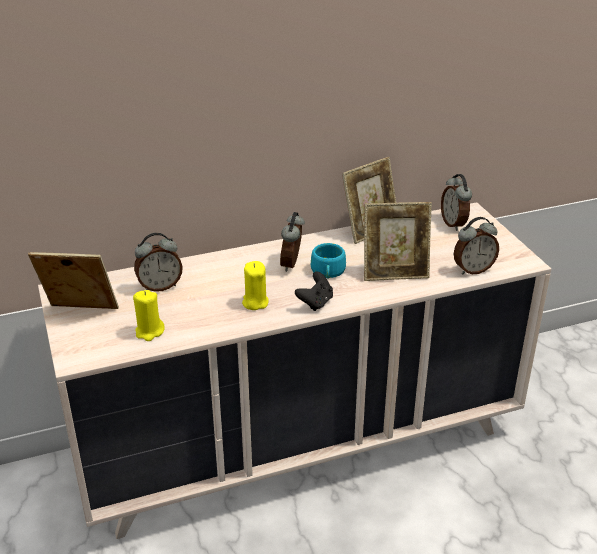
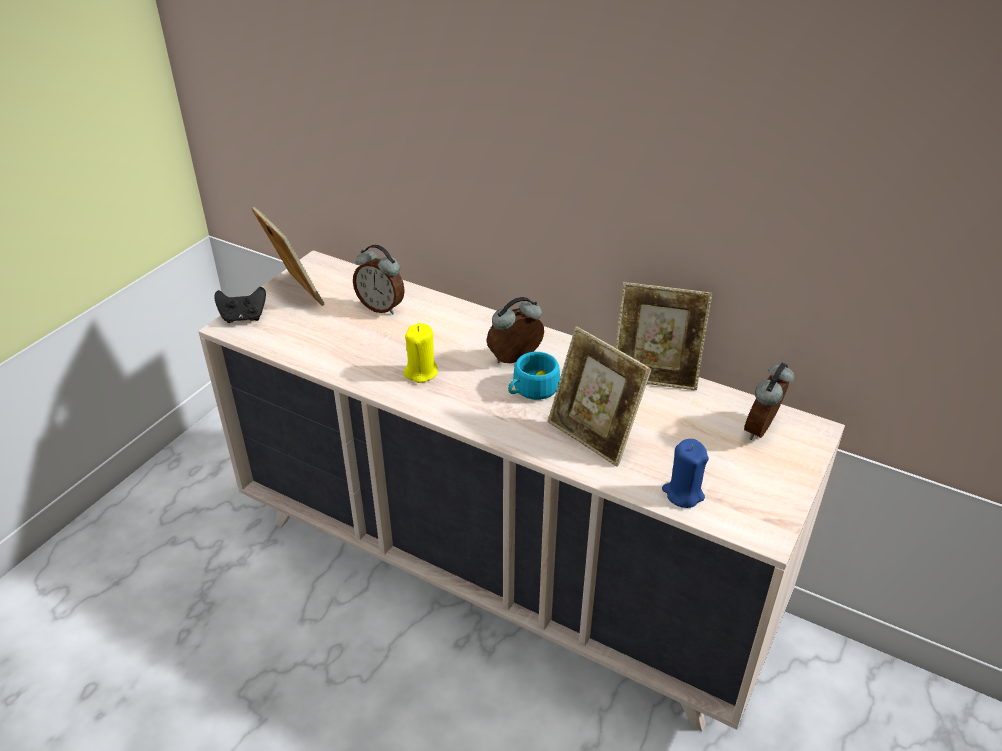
camera: 50 degrees right, 5 degrees up
(149, 332) = (307, 340): yellow candle -> none
(315, 303) = (467, 410): black game controller -> black game controller (243, 317)
(473, 270) = (683, 493): alarm clock -> blue candle

